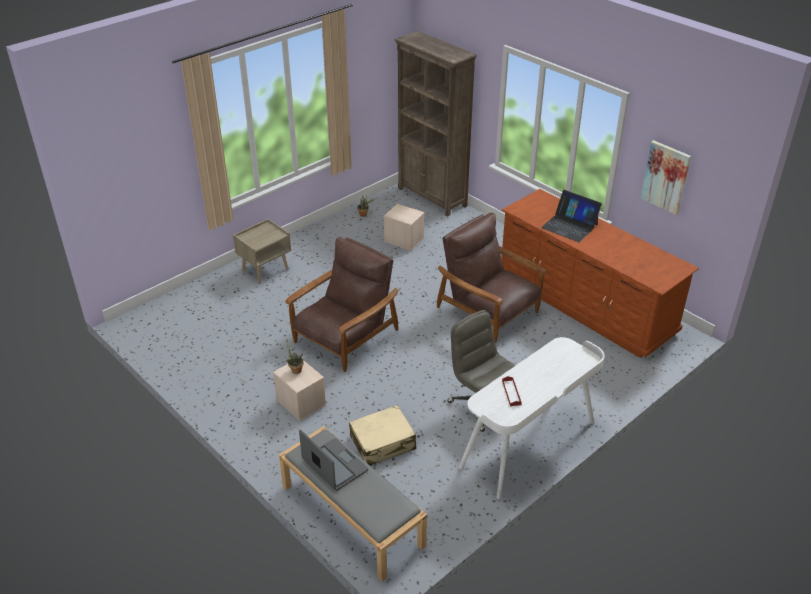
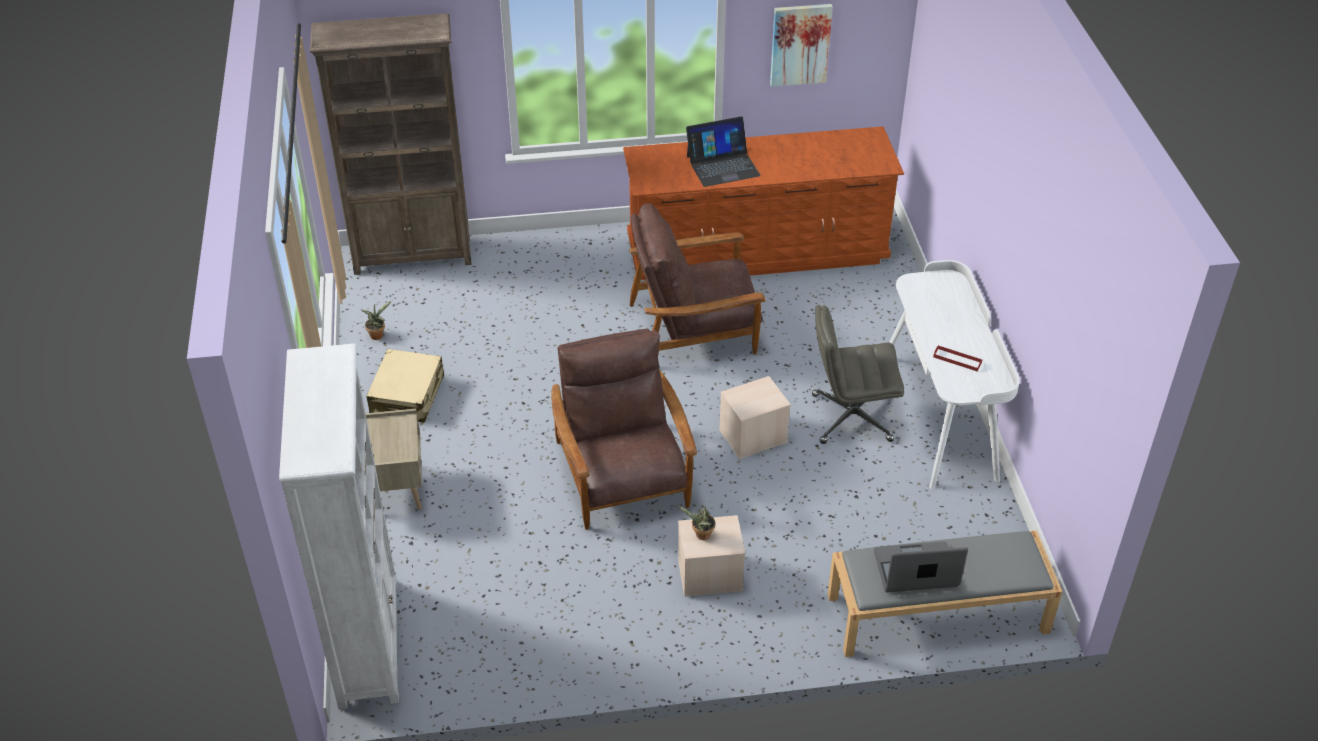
camera: 55 degrees left, 5 degrees up
(161, 309) = (369, 642): none -> white bookcase
(383, 443) = (843, 532): beige suitcase -> beige suitcase (407, 395)
(403, 240) = (477, 327): beige storage box -> beige storage box (752, 436)

